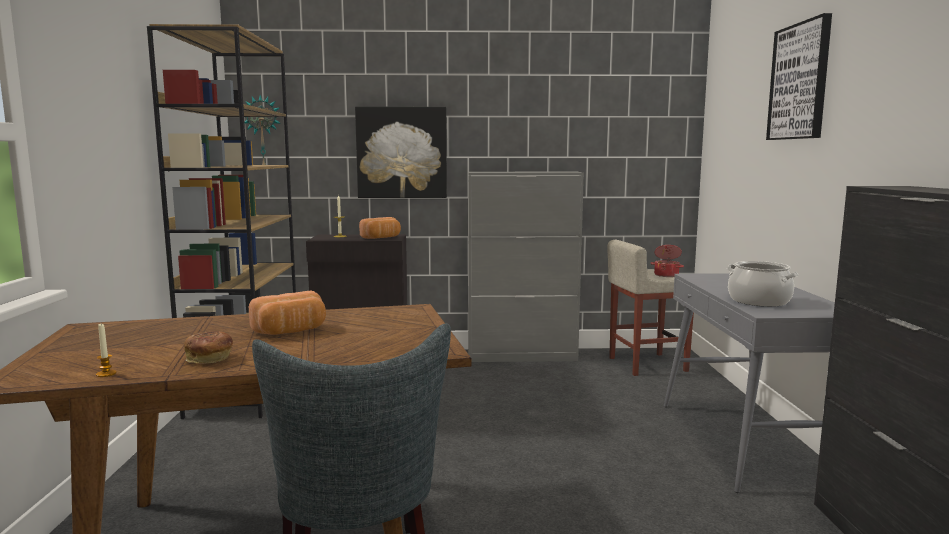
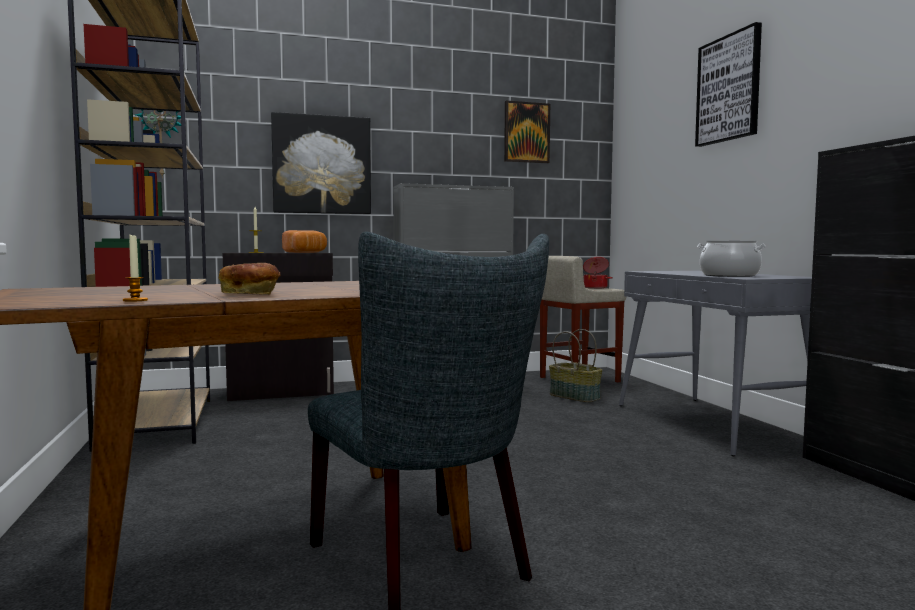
camera: 15 degrees left, 5 degrees down
(291, 331) = (310, 286): bread -> none
(606, 111) = (526, 132): none -> picture
(627, 389) = (575, 396): none -> basket

